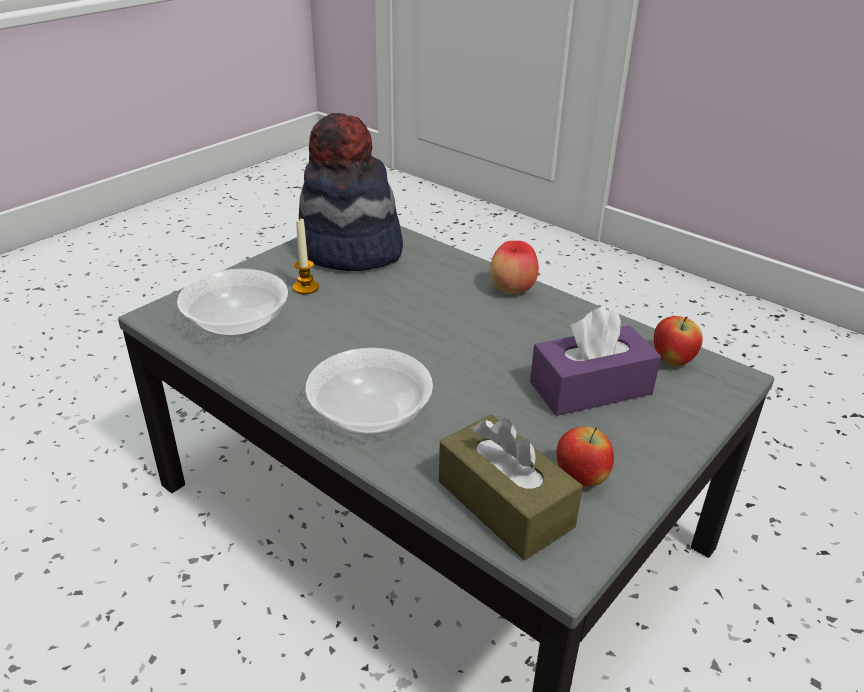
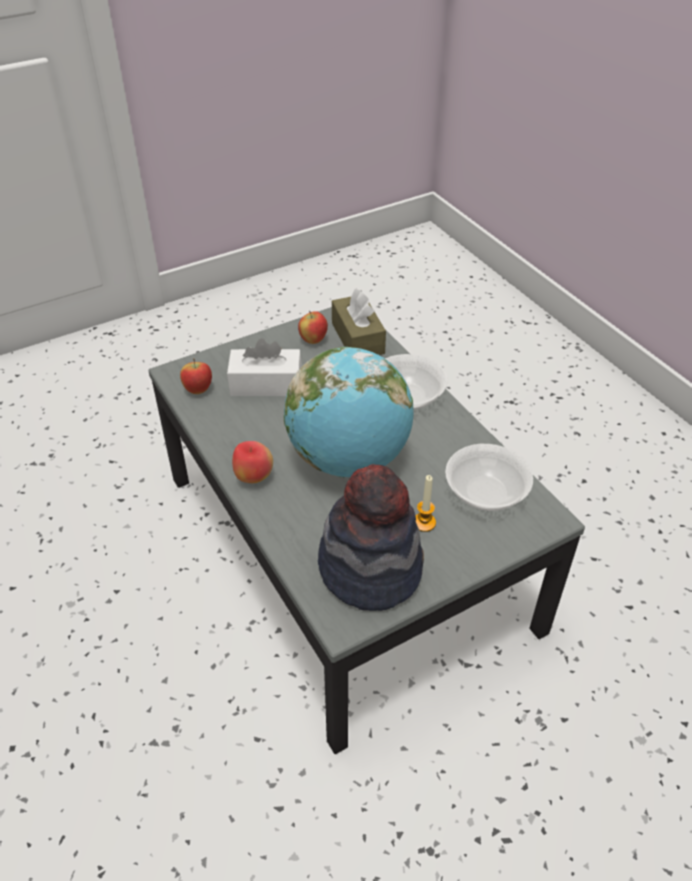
camera: 160 degrees left, 10 degrees up
(416, 325) = (349, 458): none -> globe
(590, 388) = (266, 384): purple tissue box -> white tissue box

